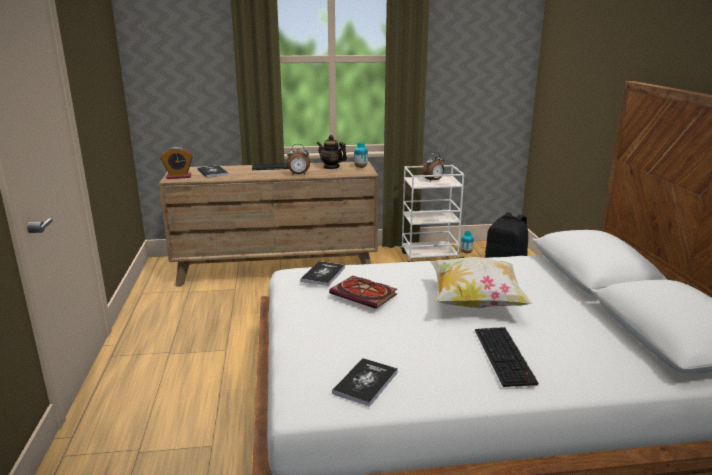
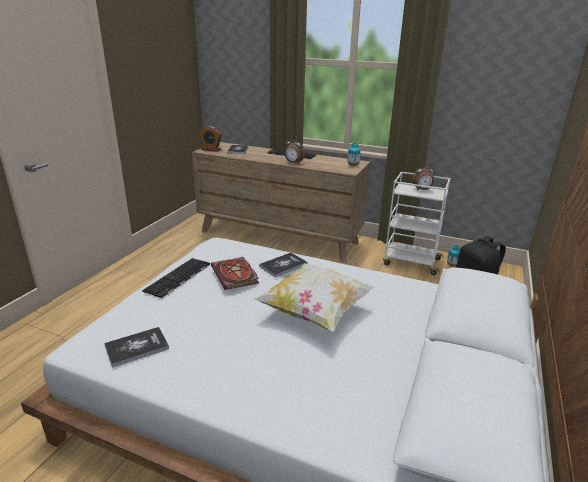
camera: 30 degrees right, 5 degrees up
(323, 274) = (231, 249): book -> book (283, 265)
(331, 167) = (329, 161): teapot -> none
(505, 356) = (267, 371): keyboard -> keyboard (178, 278)

